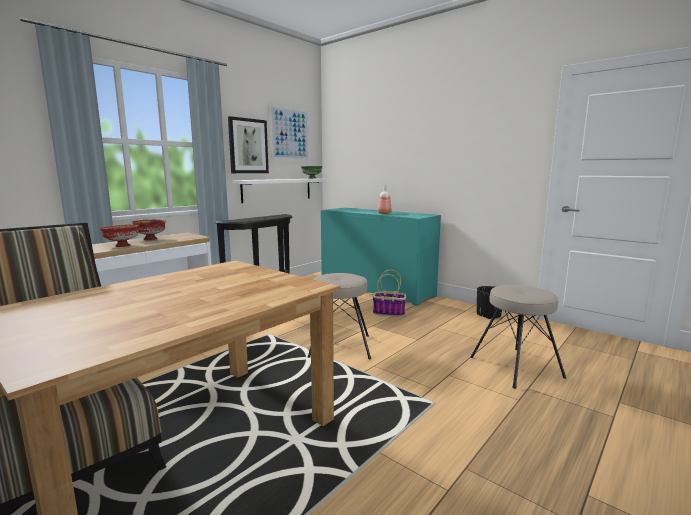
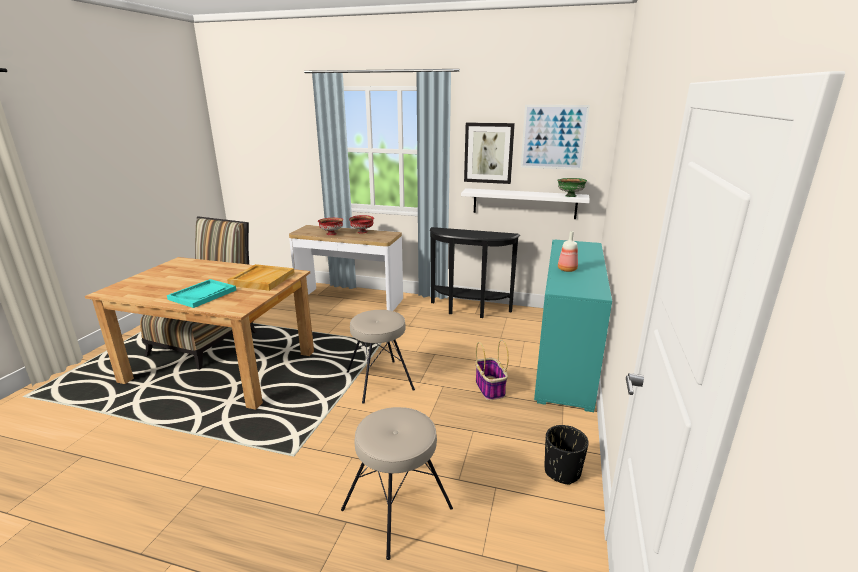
camera: 65 degrees right, 10 degrees up
(224, 275) = (262, 279): none -> beige tray
(225, 299) = (202, 294): none -> turquoise tray

